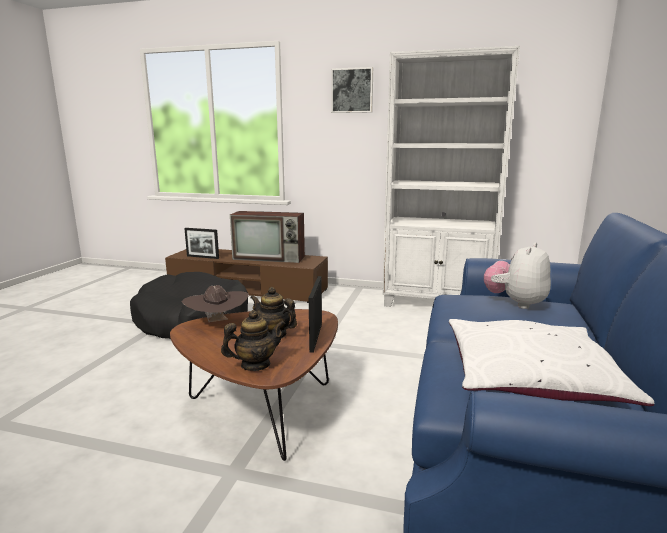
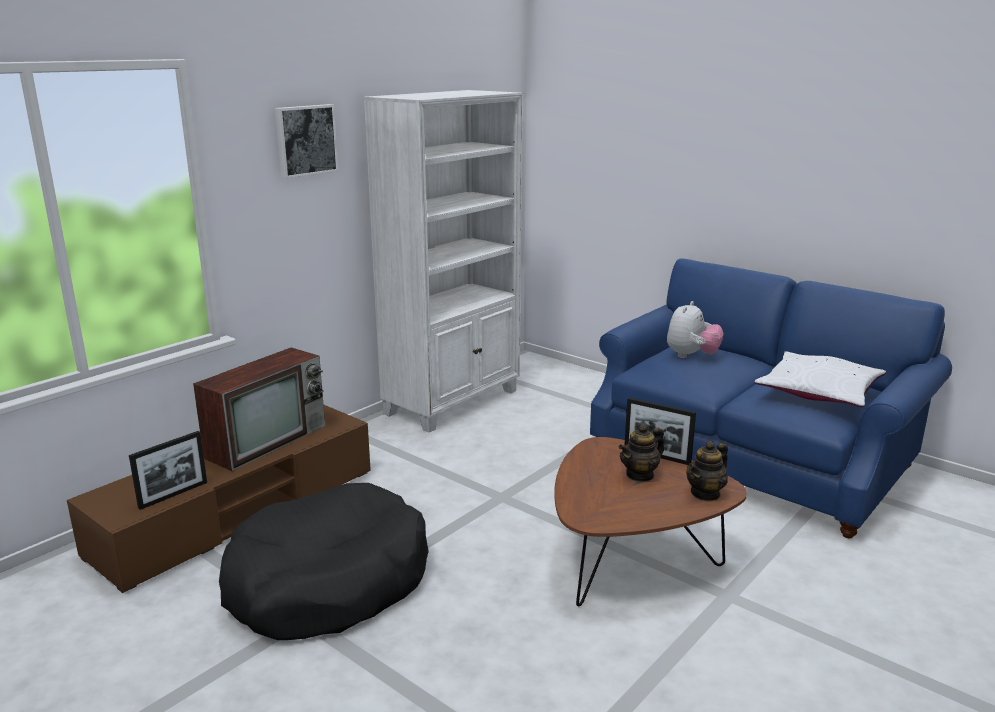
camera: 65 degrees left, 5 degrees up
(217, 323) = (584, 500): brown hat -> none
(255, 365) = (705, 493): teapot -> teapot turned 135 degrees counterclockwise
(515, 303) = (691, 356): plush toy -> plush toy turned 120 degrees counterclockwise

